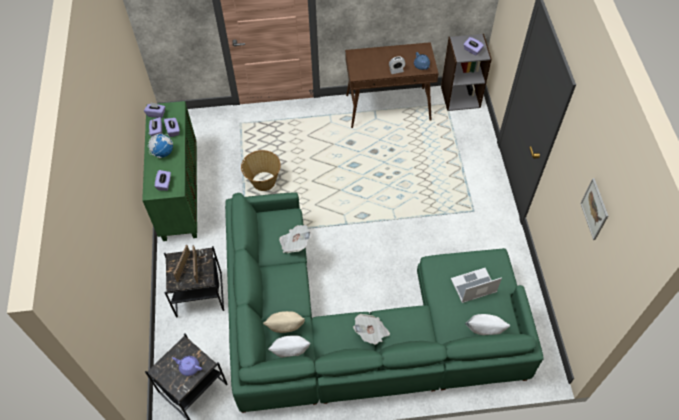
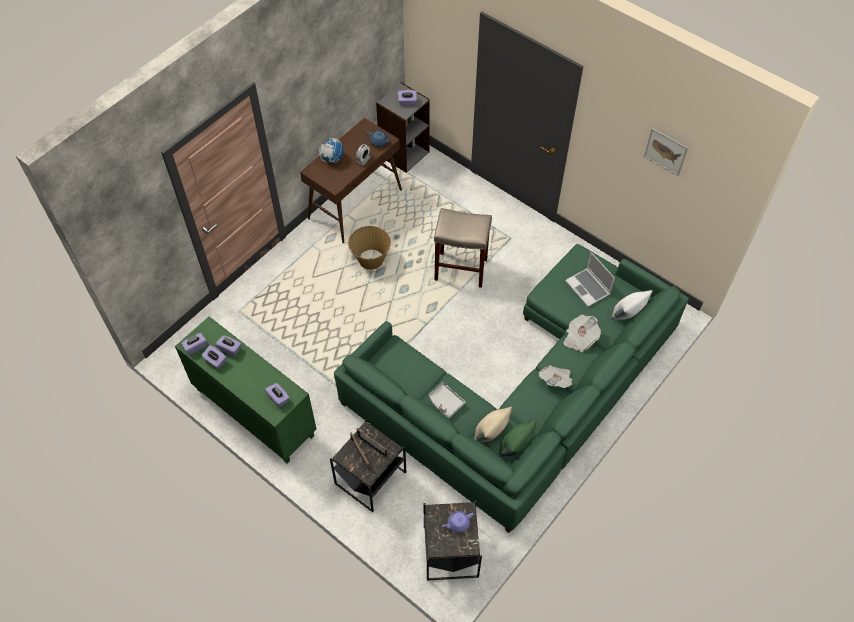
camera: 45 degrees left, 0 degrees up
(163, 152) = (243, 374): globe -> globe (332, 158)
(263, 181) = (318, 344): basket -> basket (370, 260)
(278, 281) = (445, 402): none -> grey tray
(290, 352) = (515, 446): white pillow -> green pillow
(295, 243) = (424, 364): newspaper -> newspaper (579, 338)
(412, 206) = (461, 269): none -> beige stool
(473, 286) = (588, 288): laptop -> laptop turned 60 degrees counterclockwise

